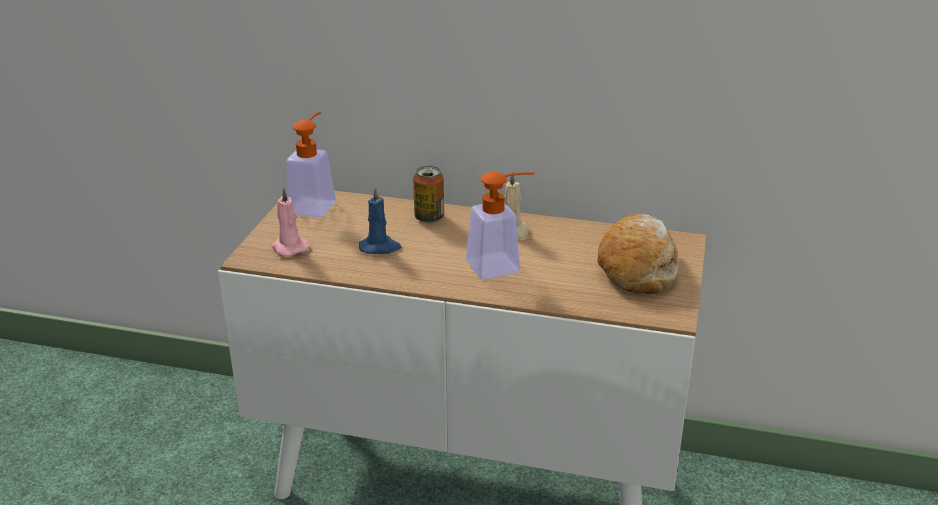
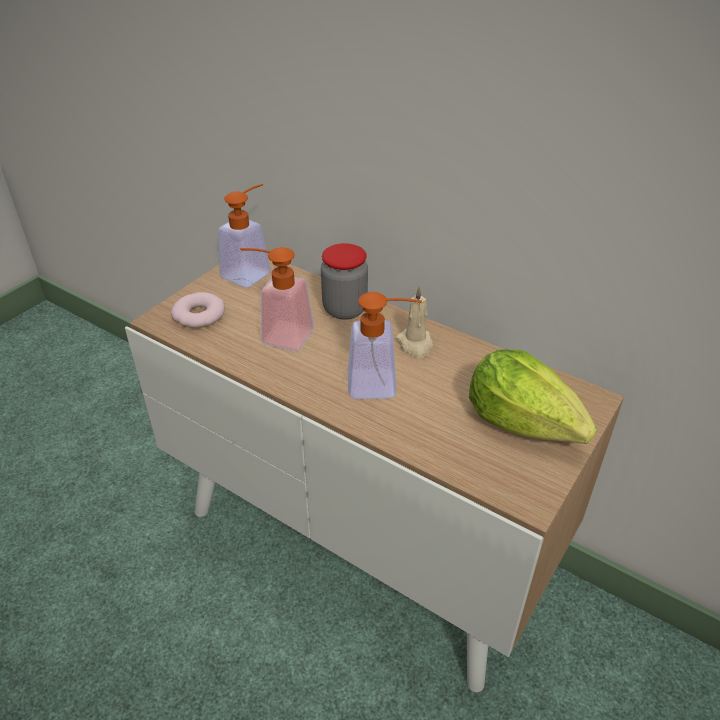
camera: 20 degrees right, 10 degrees up
(289, 247) = (199, 315): pink candle -> donut
(380, 247) = (279, 334): blue candle -> soap dispenser
(429, 217) = (345, 309): can -> jar
(637, 267) = (523, 422): bread -> lettuce

